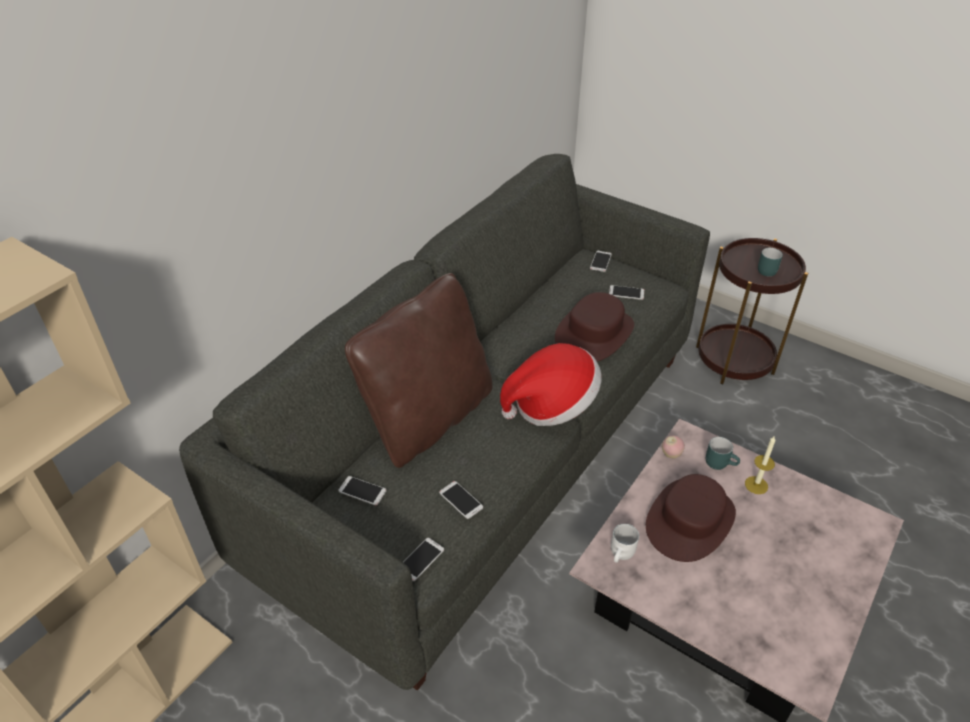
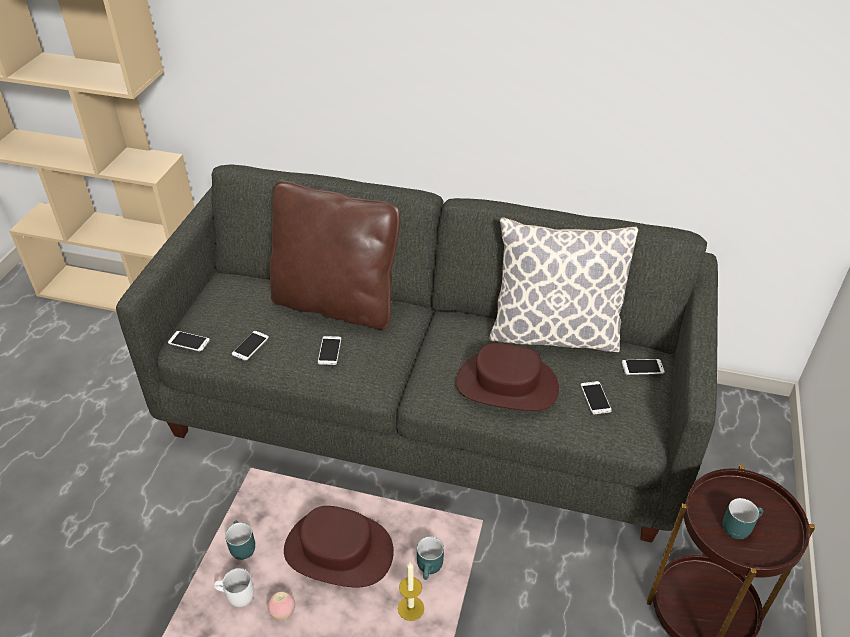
camera: 70 degrees right, 0 degrees up
(362, 491) = (244, 291): phone -> phone (329, 350)
(542, 292) = (554, 333): none -> pillow
(551, 404) = (386, 375): hat -> none
(622, 554) = (279, 502): white mug -> white mug (236, 597)
(668, 597) = (240, 547): none -> turquoise mug
(671, 454) = (424, 520): apple -> apple (283, 613)

